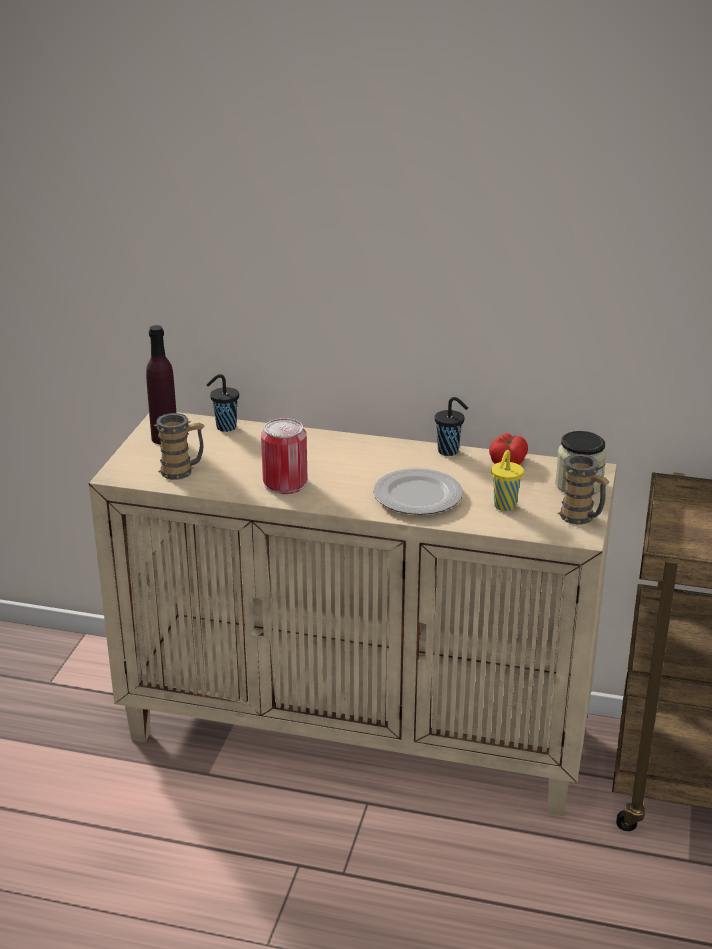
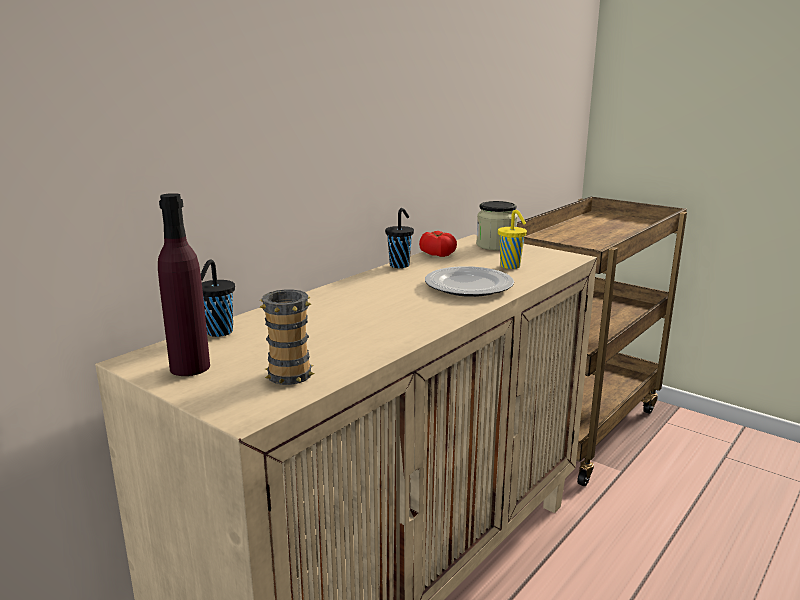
camera: 65 degrees left, 10 degrees down
(285, 483) = (387, 327): can -> none
(581, 518) = (546, 253): mug -> none

